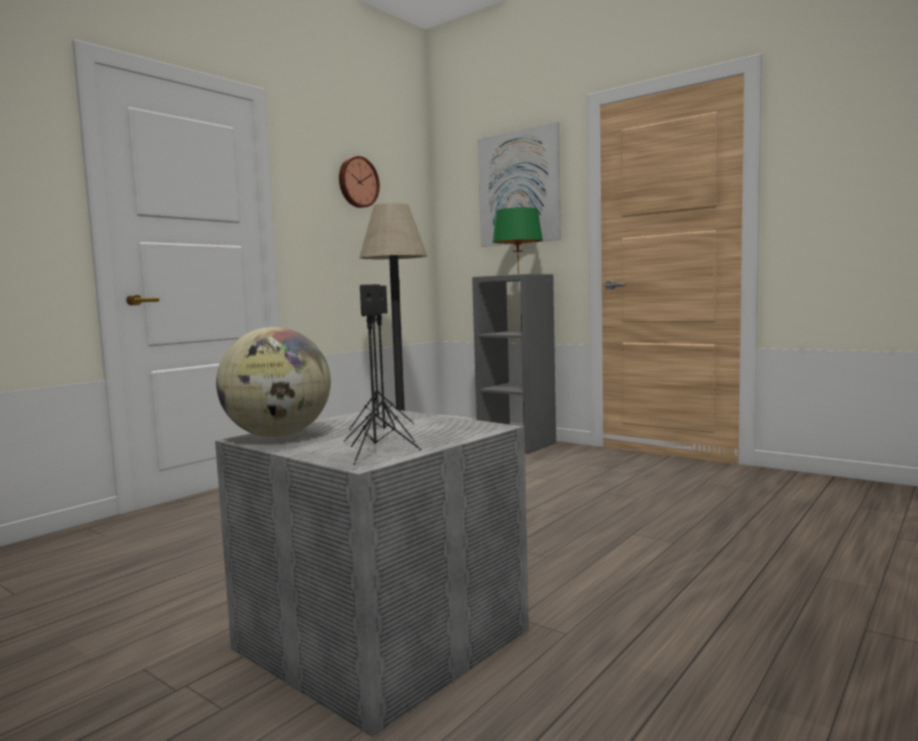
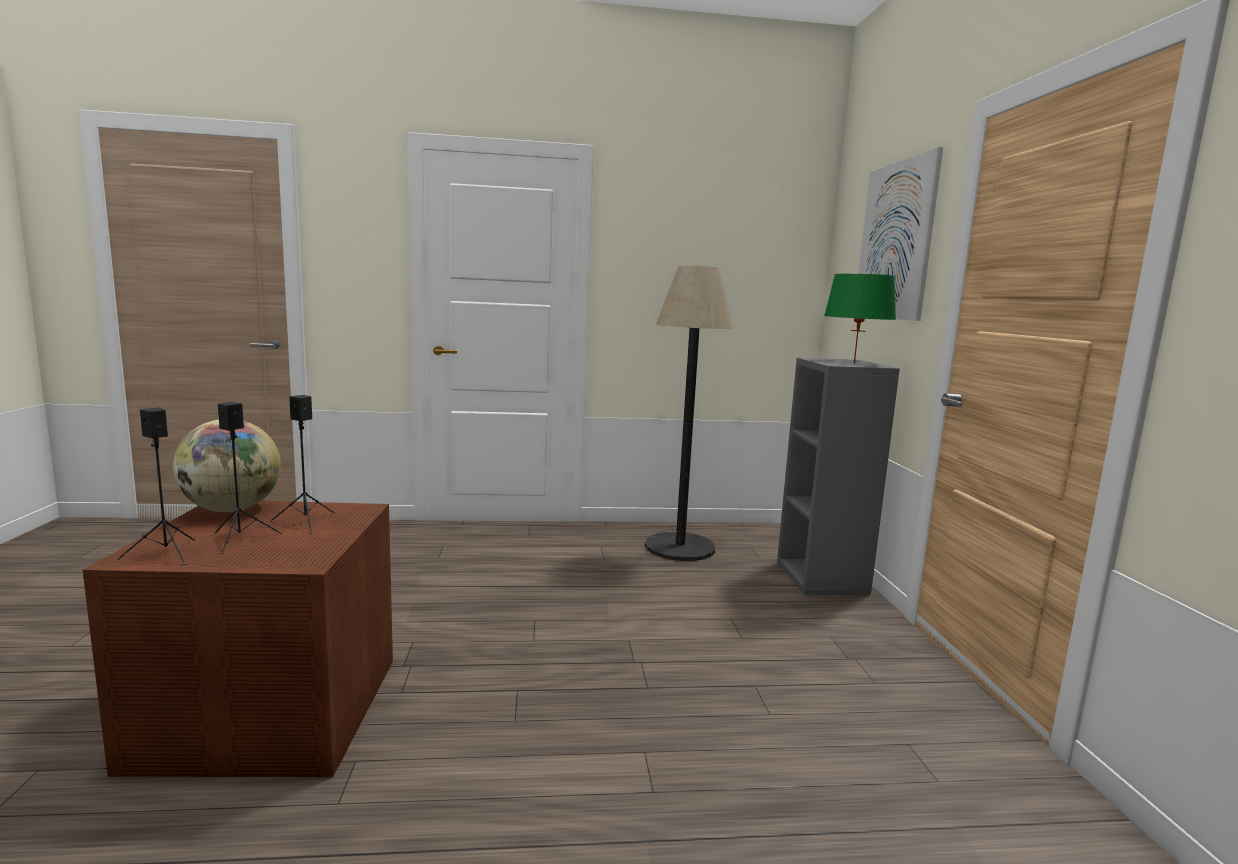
camera: 45 degrees right, 5 degrees up
(357, 182) = (708, 234): wall clock -> none
(377, 639) = (269, 708): grey storage box -> brown storage box

